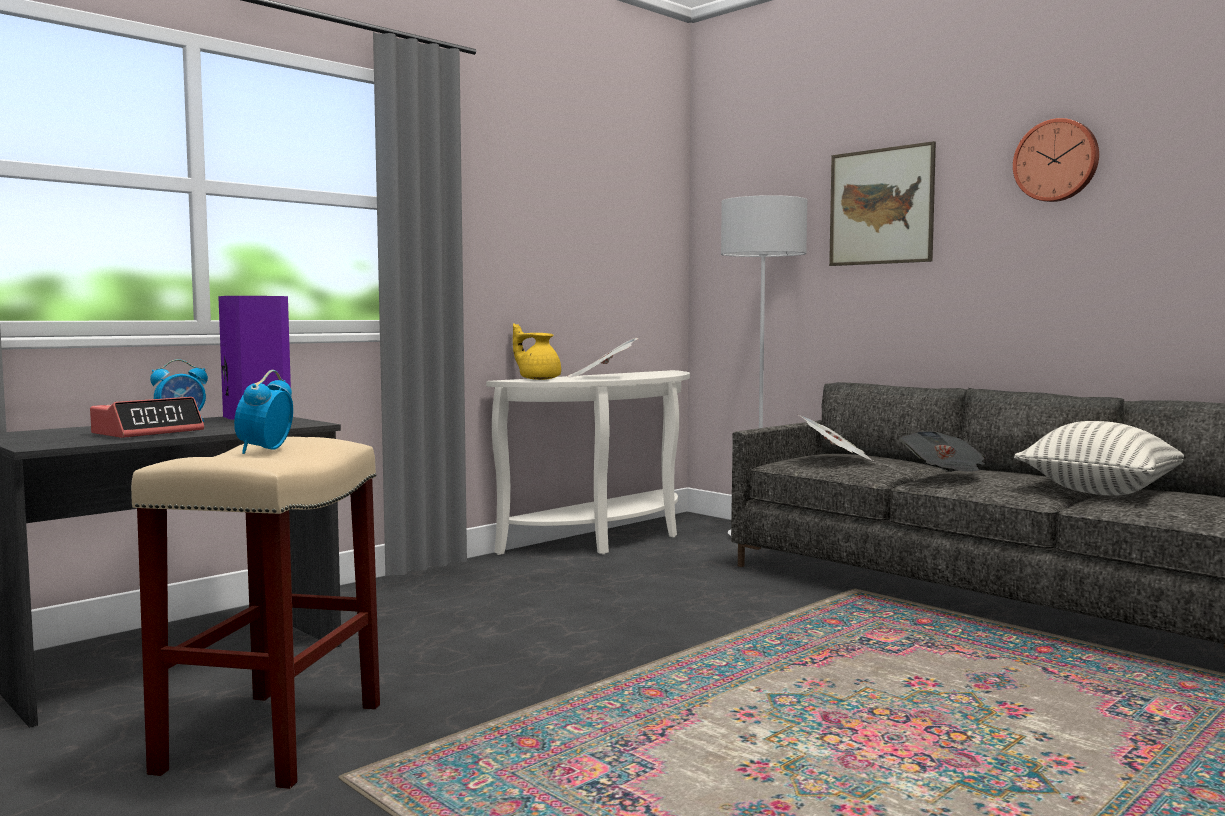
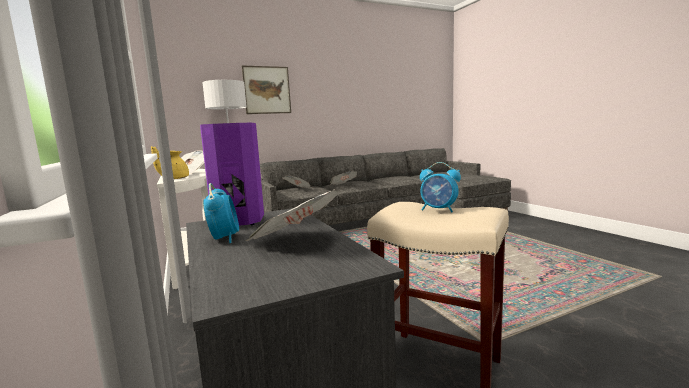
camera: 70 degrees left, 5 degrees up
(148, 432) = (294, 241): alarm clock -> newspaper
(1056, 161) = (329, 80): wall clock -> none
(1100, 491) = (376, 181): pillow -> none

